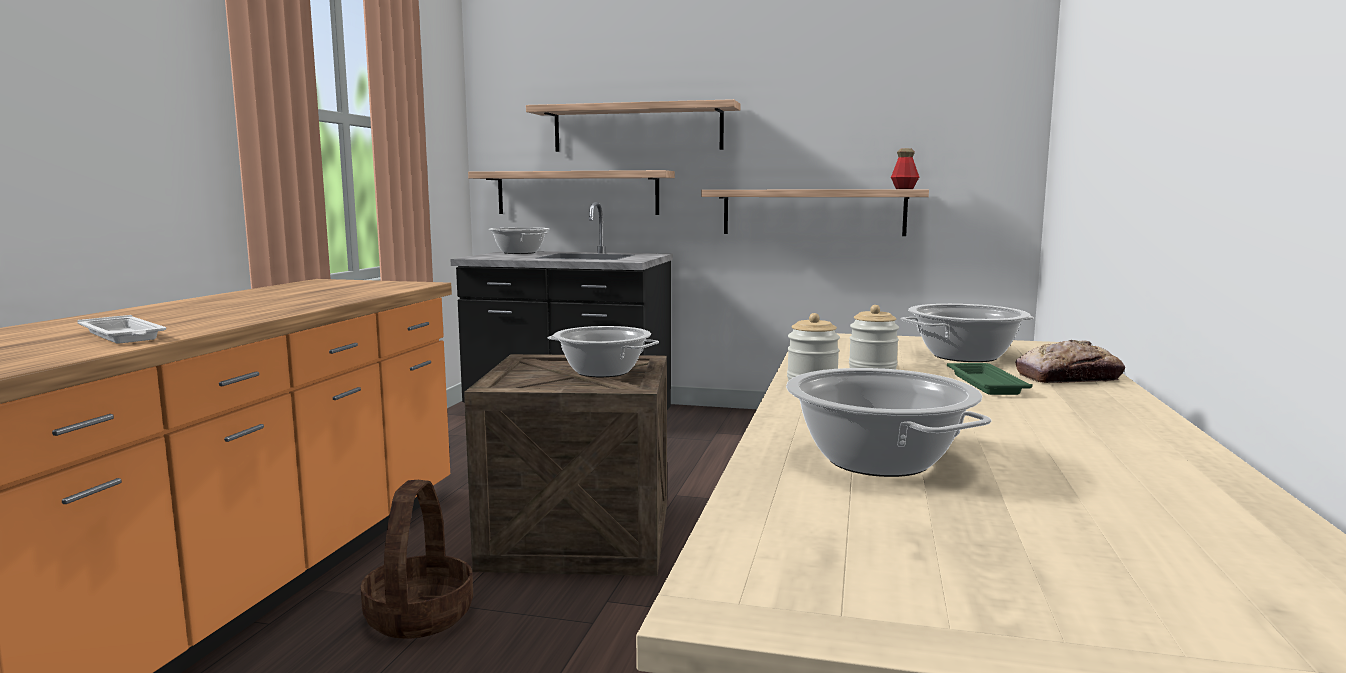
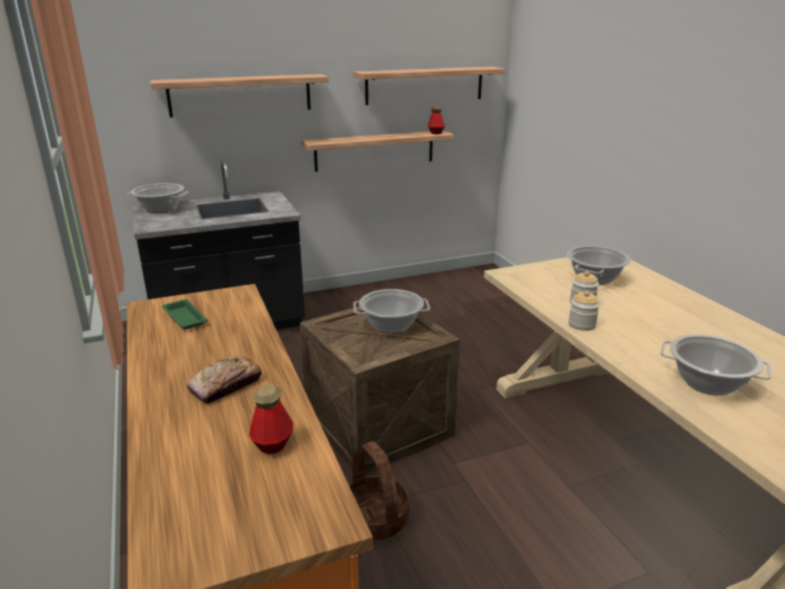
camera: 35 degrees left, 15 degrees up
(123, 336) = (273, 444): white tray -> bottle
(577, 193) = (193, 150): shelf -> shelf (425, 85)
(985, 383) = (642, 304): green tray -> green tray (184, 317)
(1068, 377) = (658, 288): bread -> bread (226, 386)

